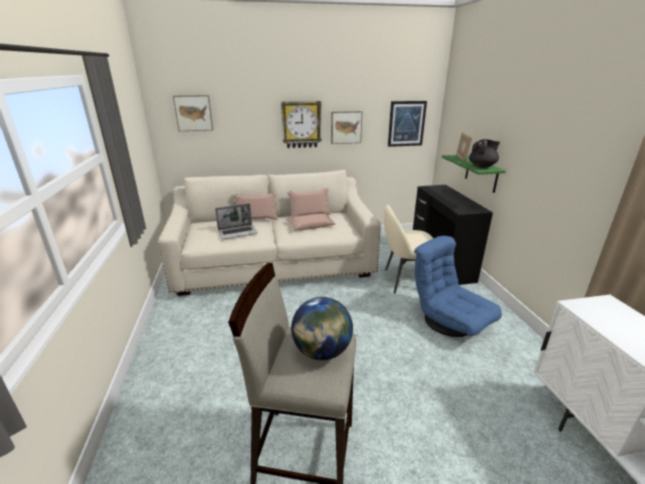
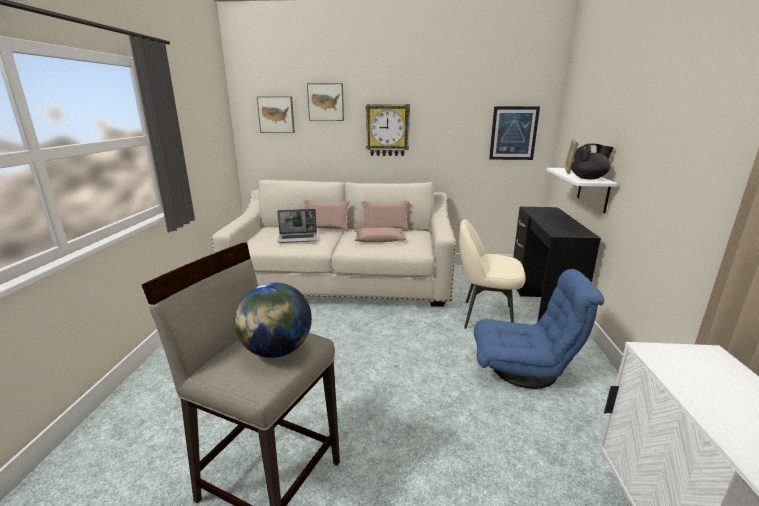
camera: 15 degrees right, 5 degrees down
(346, 127) = (438, 135): picture -> picture (326, 102)
(450, 321) = (522, 370): blue armchair -> blue armchair turned 120 degrees clockwise
(481, 173) = (593, 190): green shelf -> white shelf

